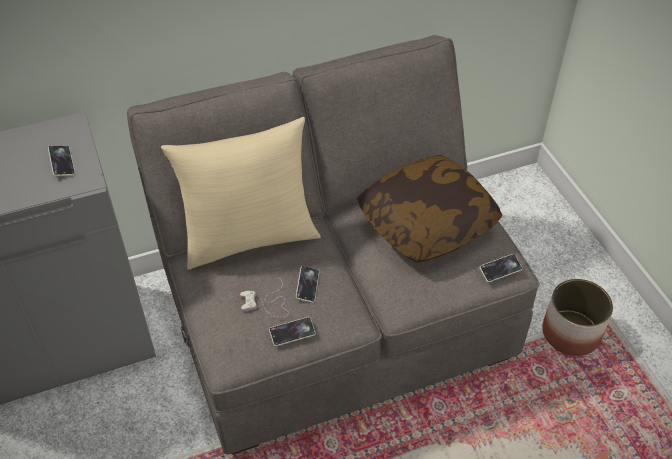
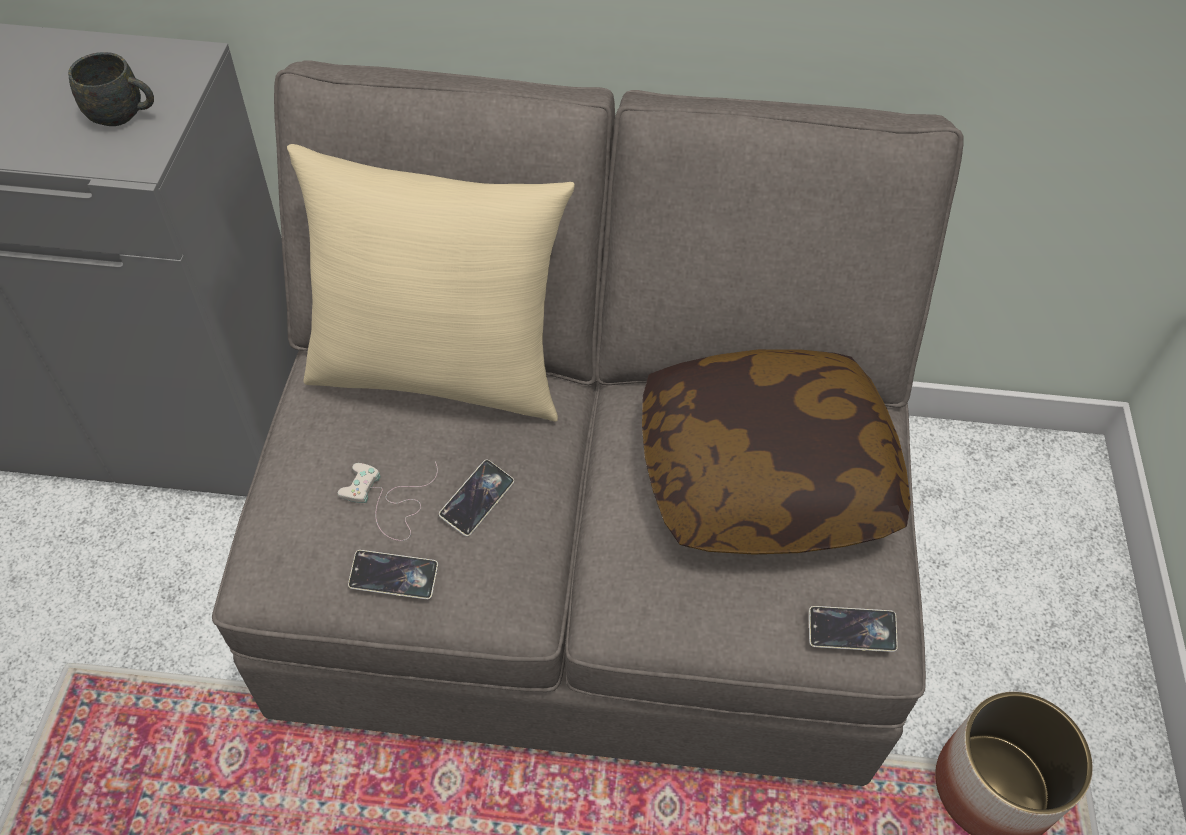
camera: 25 degrees right, 5 degrees up
(62, 163) = (124, 116): phone -> grey mug

